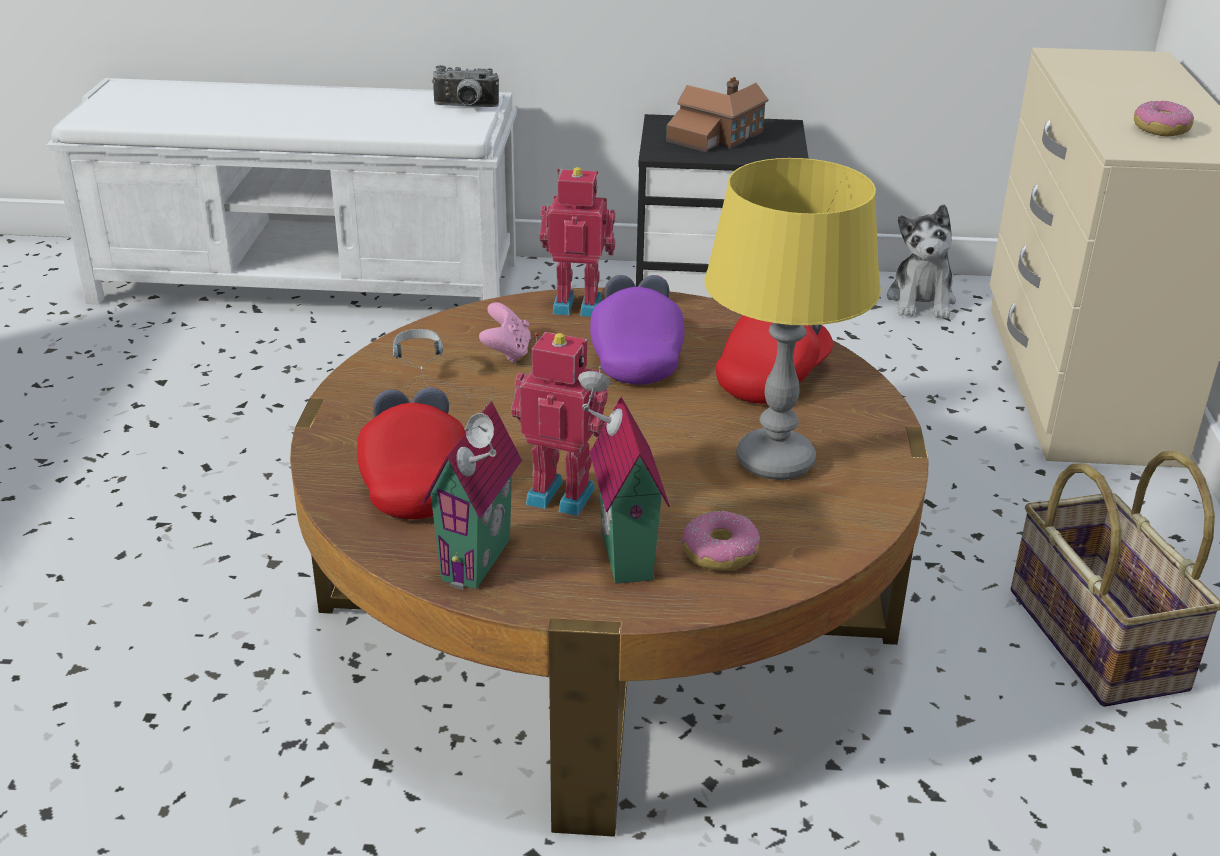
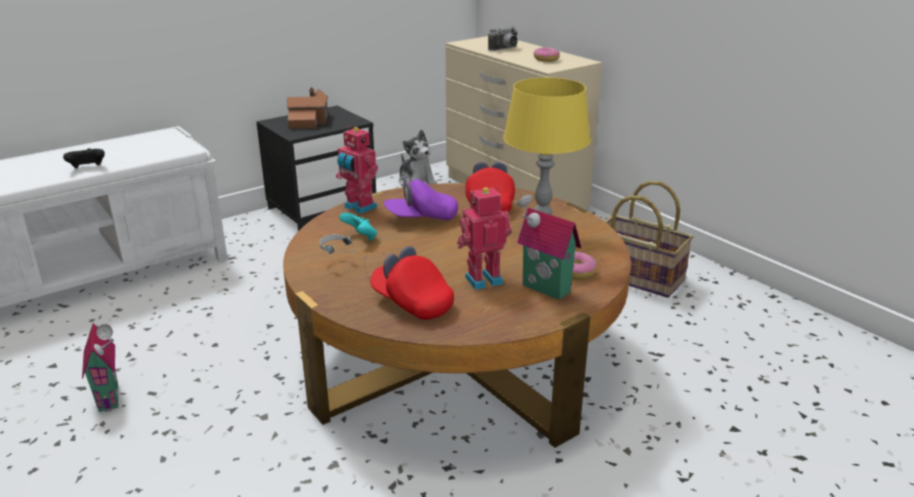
camera: 40 degrees left, 5 degrees down
(317, 125) = (87, 168): none -> black game controller
(465, 107) = (165, 138): camera -> camera (505, 49)
(481, 561) = (495, 317): toy house -> toy house (111, 397)
(506, 352) = (360, 237): pink game controller -> turquoise game controller
(577, 304) = (359, 207): toy robot -> toy robot turned 105 degrees counterclockwise
(635, 357) = (421, 218): purple cap -> purple cap turned 60 degrees counterclockwise

